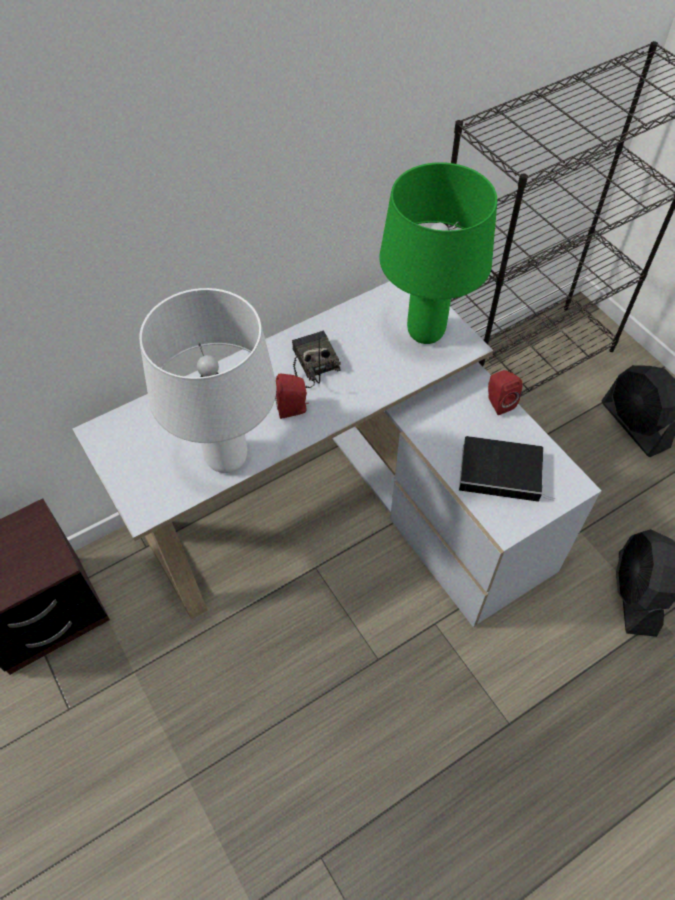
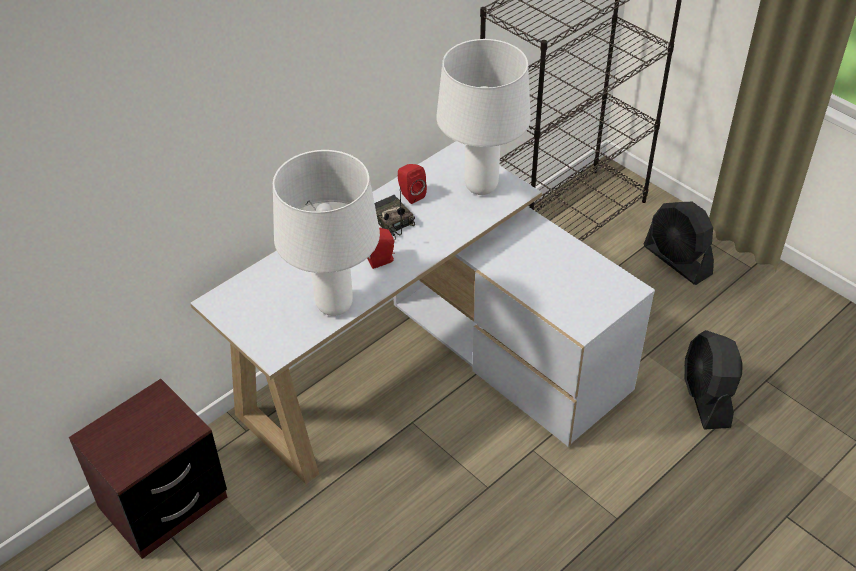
camera: 10 degrees left, 10 degrees down
(425, 332) = (481, 186): green table lamp -> white table lamp
(498, 402) = (554, 236): red speaker -> red speaker (410, 195)
(503, 472) = (570, 288): book -> none

